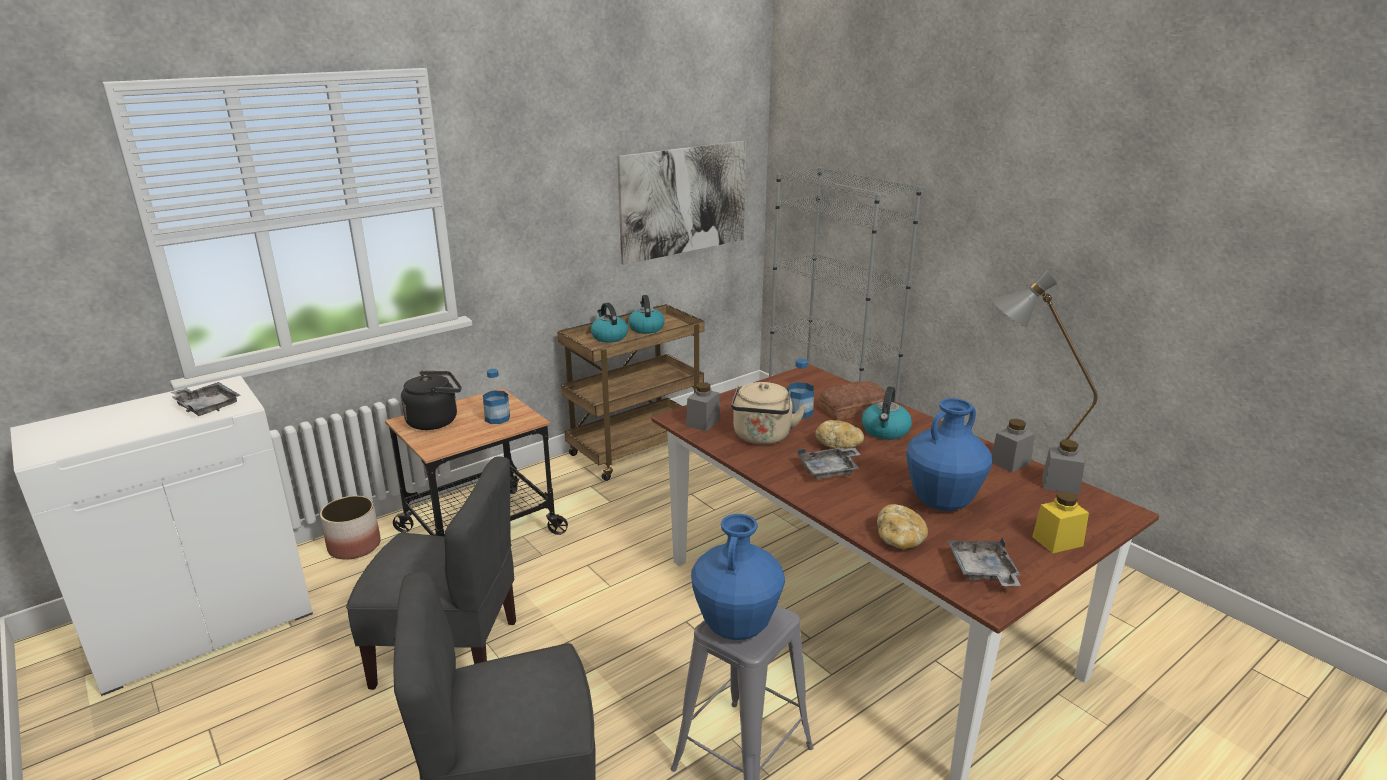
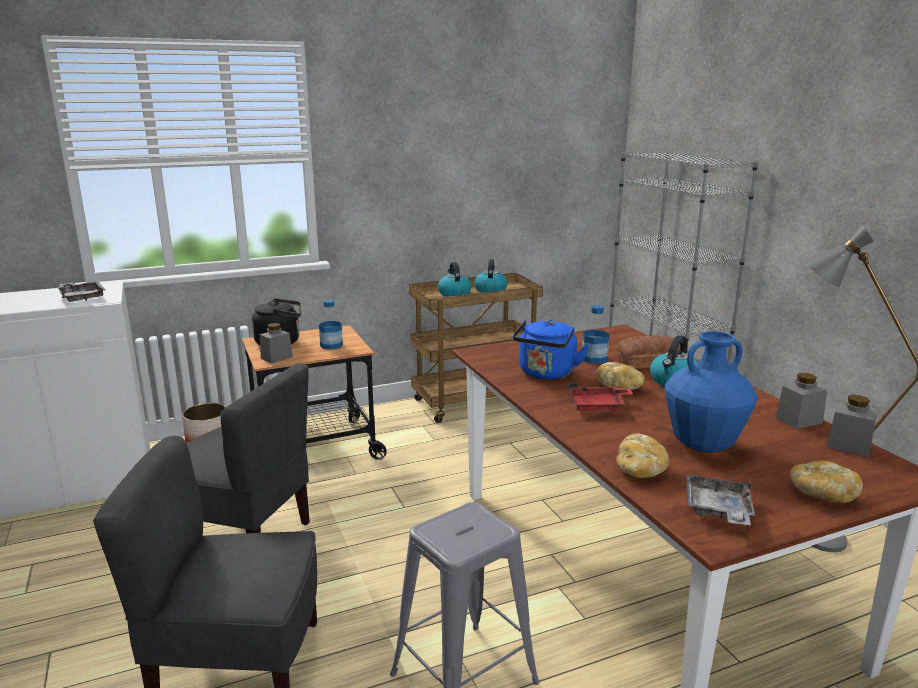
camera: 15 degrees right, 5 degrees down
(684, 200) = (538, 179): picture -> none
(703, 422) = (497, 358): grey jar -> grey jar (276, 357)
(736, 628) = (451, 532): blue vase -> none
(762, 437) = (546, 374): beige kettle -> blue kettle
(829, 470) = (598, 406): grey tray -> red tray
(1057, 541) = (821, 495): yellow jar -> bread

